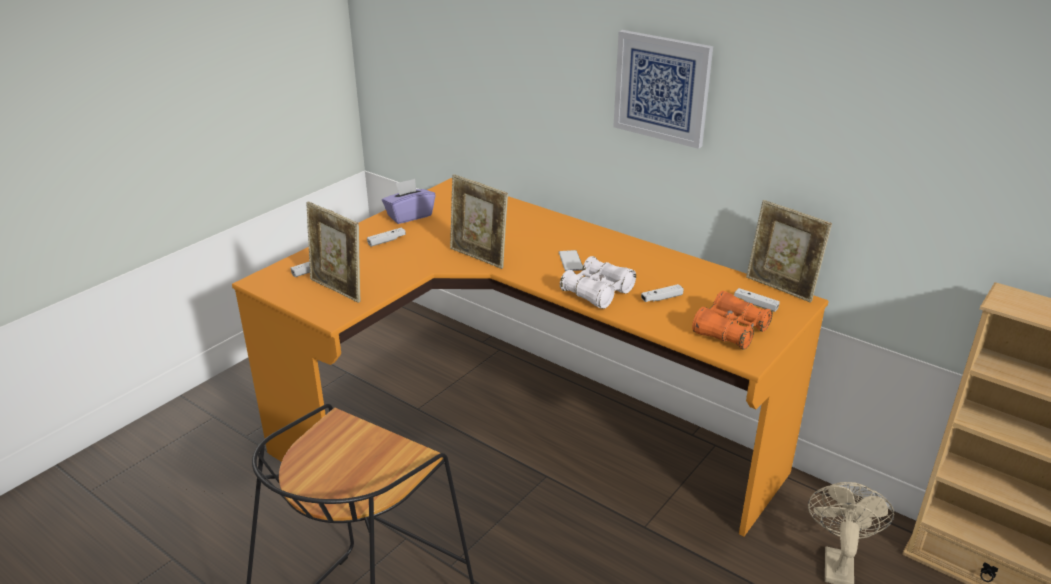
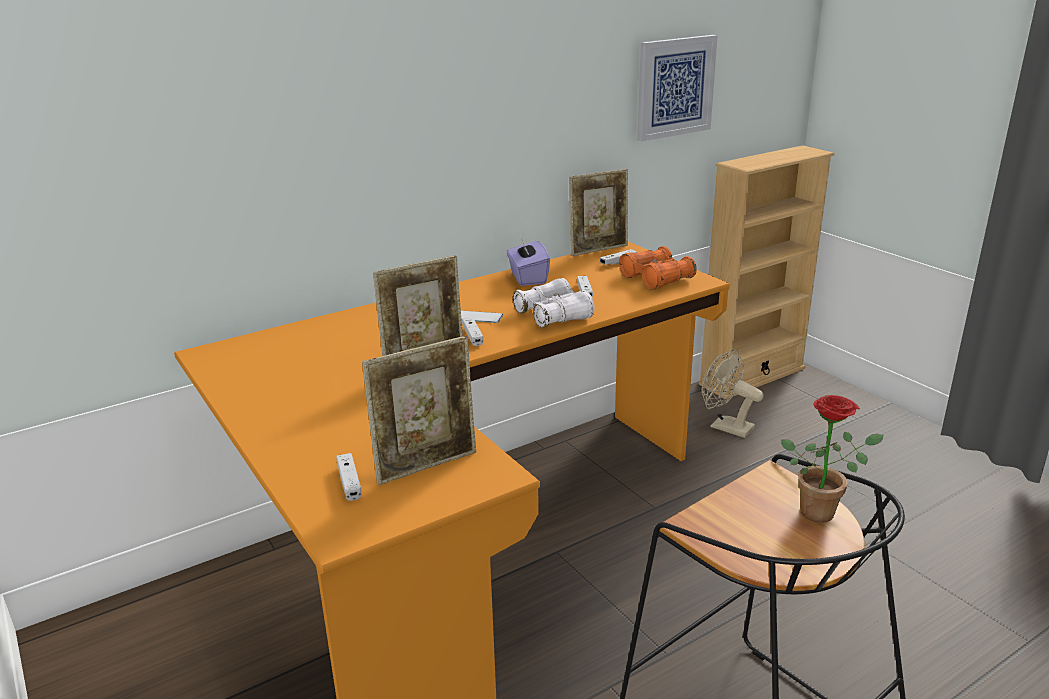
camera: 70 degrees left, 5 degrees down
(374, 489) = (823, 511): none -> potted plant
(386, 241) = (317, 416): white game controller -> white game controller (472, 336)
(409, 216) = (259, 392): purple tissue box -> purple tissue box (527, 277)
(662, 88) = (452, 106): picture -> picture (674, 87)

